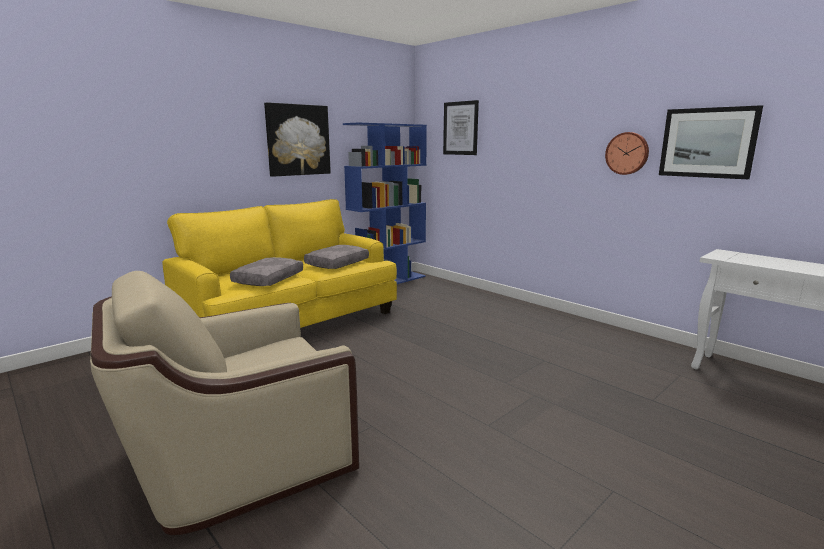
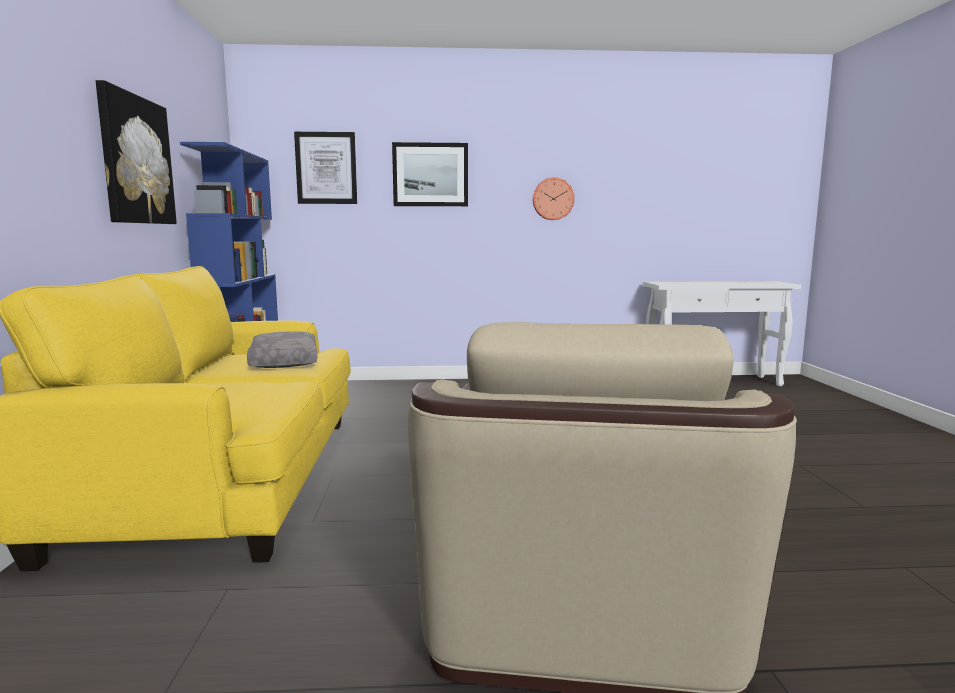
camera: 50 degrees left, 5 degrees down
(268, 279) = (252, 393): grey pillow -> none
(707, 143) = (622, 188): picture -> picture (430, 175)

